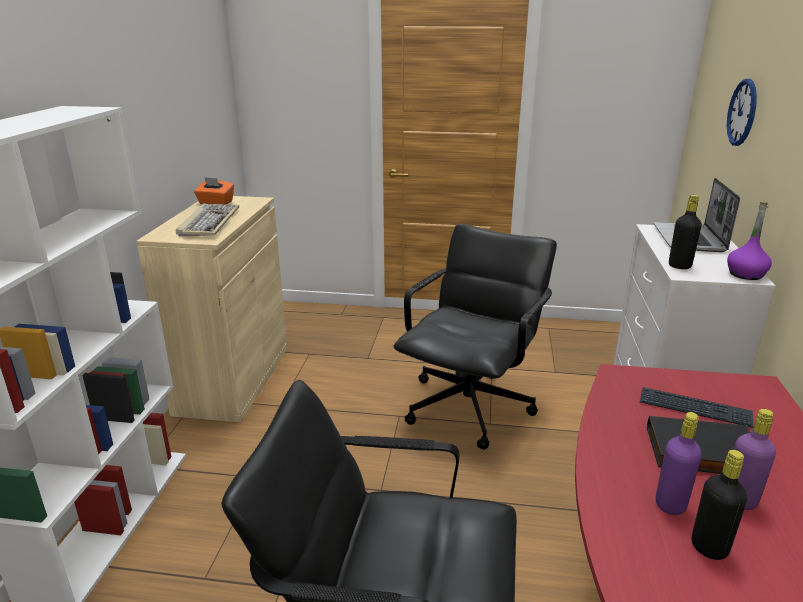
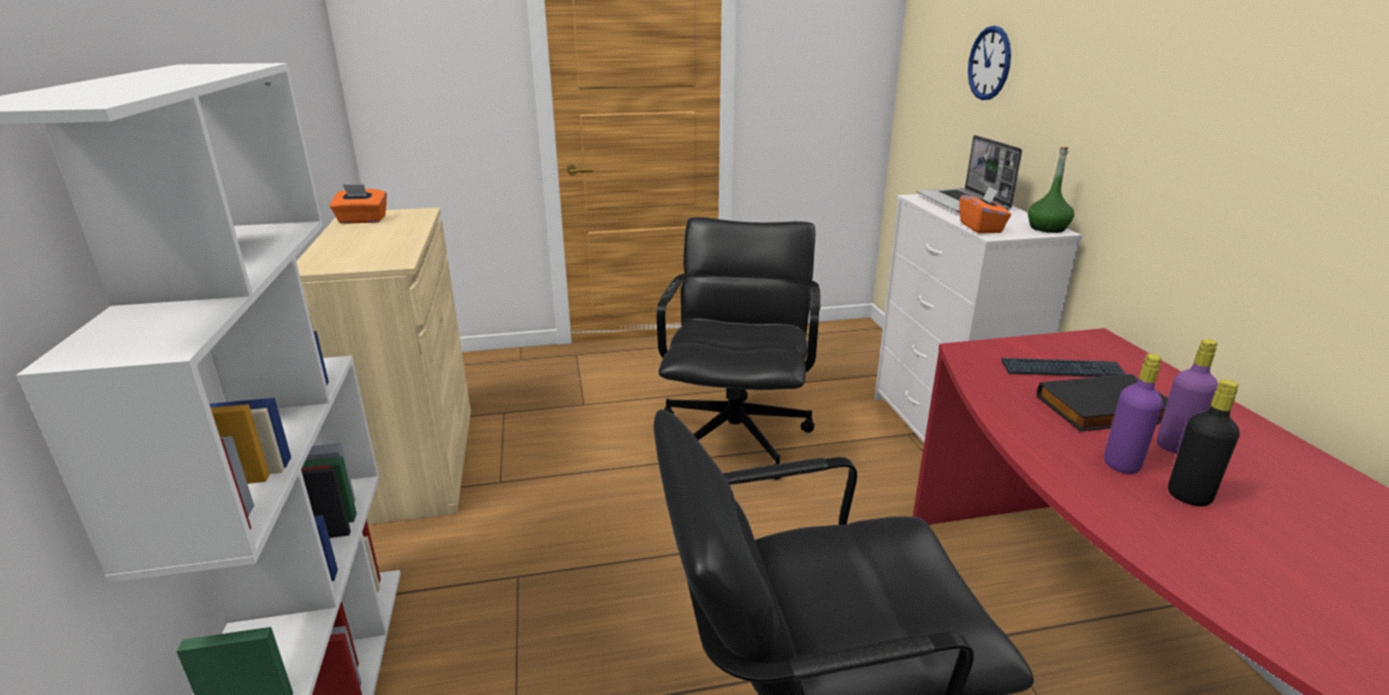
camera: 20 degrees left, 0 degrees up
(209, 222) = (376, 243): keyboard -> none
(679, 266) = (981, 228): black bottle -> orange tissue box
(745, 274) = (1047, 228): purple bottle -> green bottle

